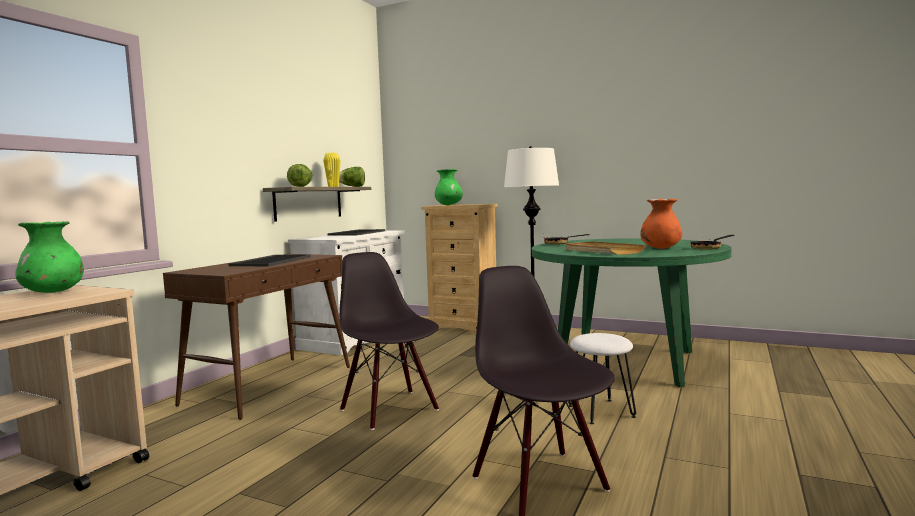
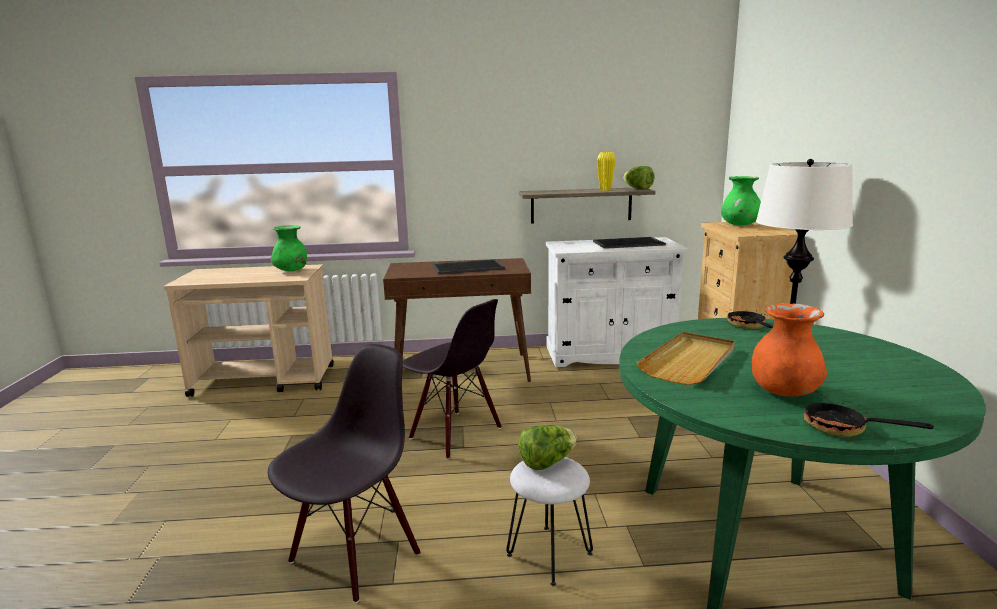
camera: 60 degrees right, 10 degrees up
(301, 187) = (554, 191): lettuce -> lettuce (546, 462)
(390, 409) = (455, 434): black chair -> black chair turned 105 degrees clockwise

